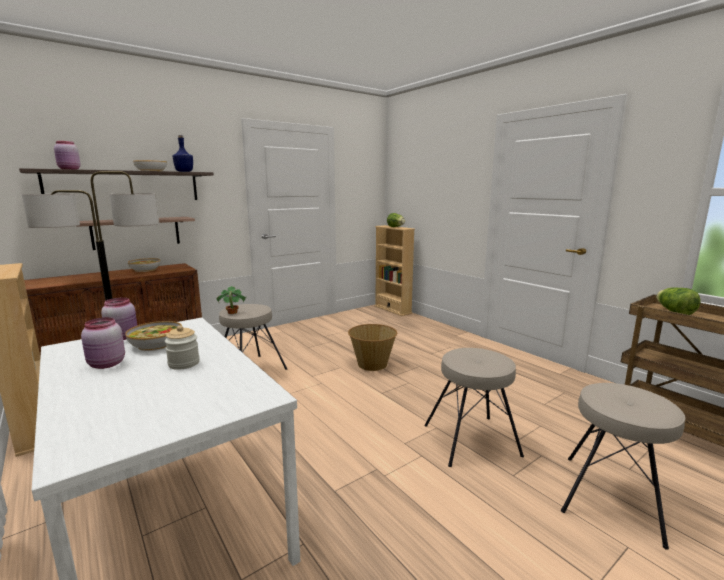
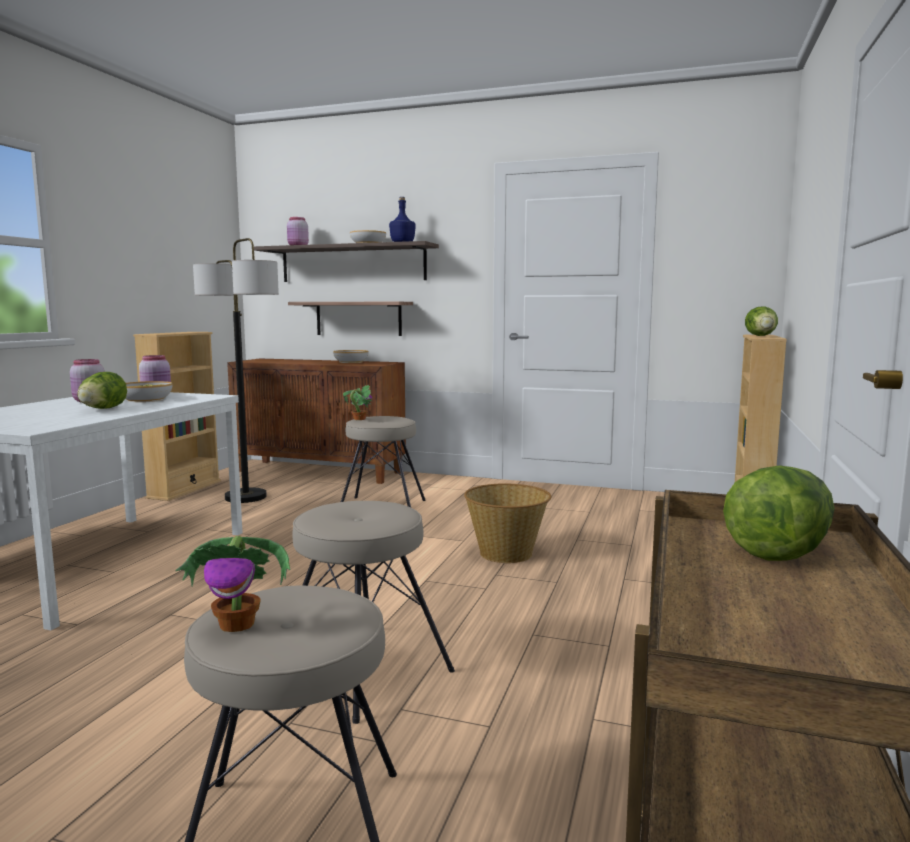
camera: 55 degrees right, 5 degrees down
(184, 363) = (102, 409): jar -> lettuce
(640, 410) = (238, 624): none -> potted plant

